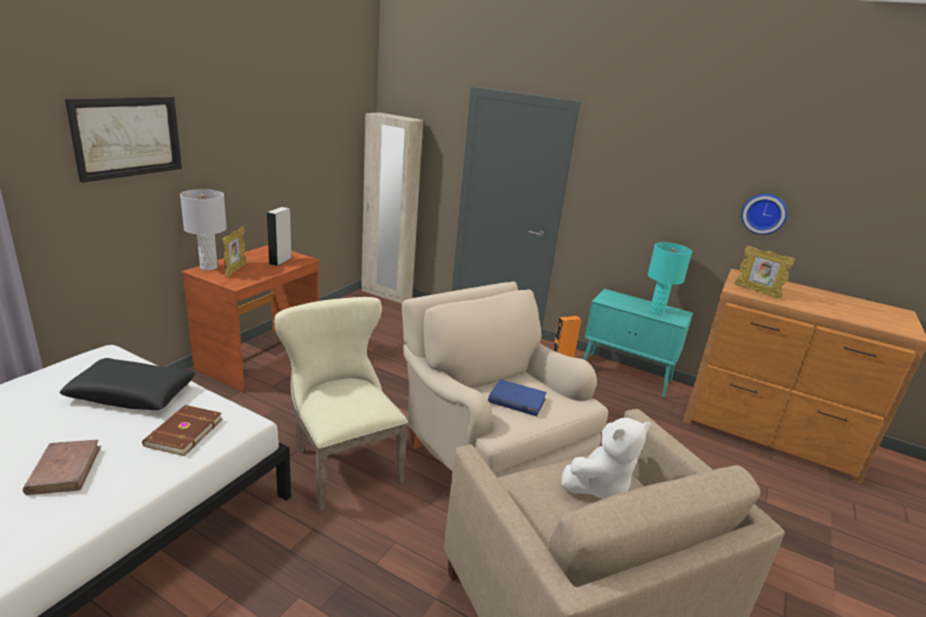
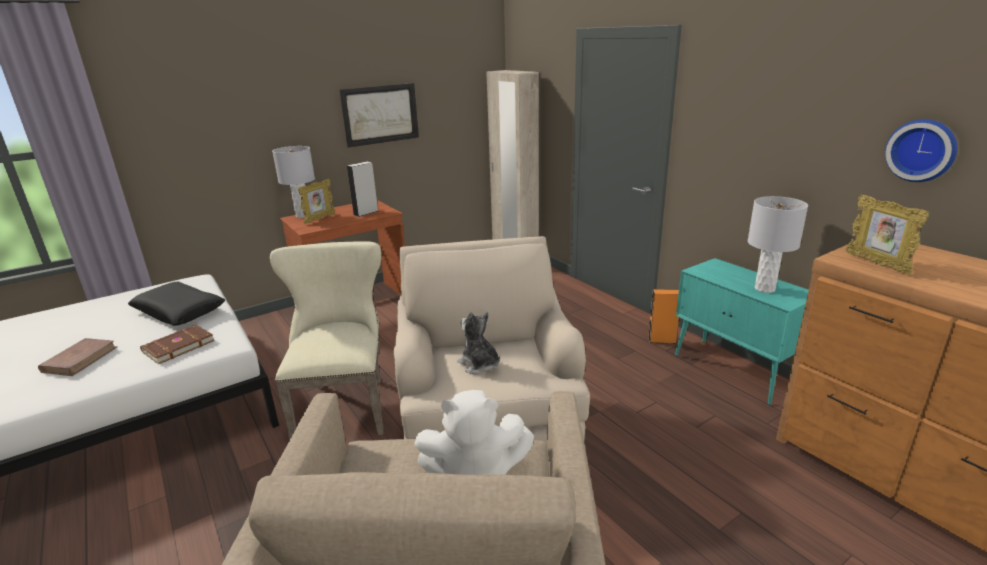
camera: 30 degrees right, 0 degrees up
(127, 137) = (222, 99): picture -> picture (380, 114)
(516, 400) = (479, 365): blue book -> plush toy
(657, 311) = (765, 289): turquoise table lamp -> grey table lamp

